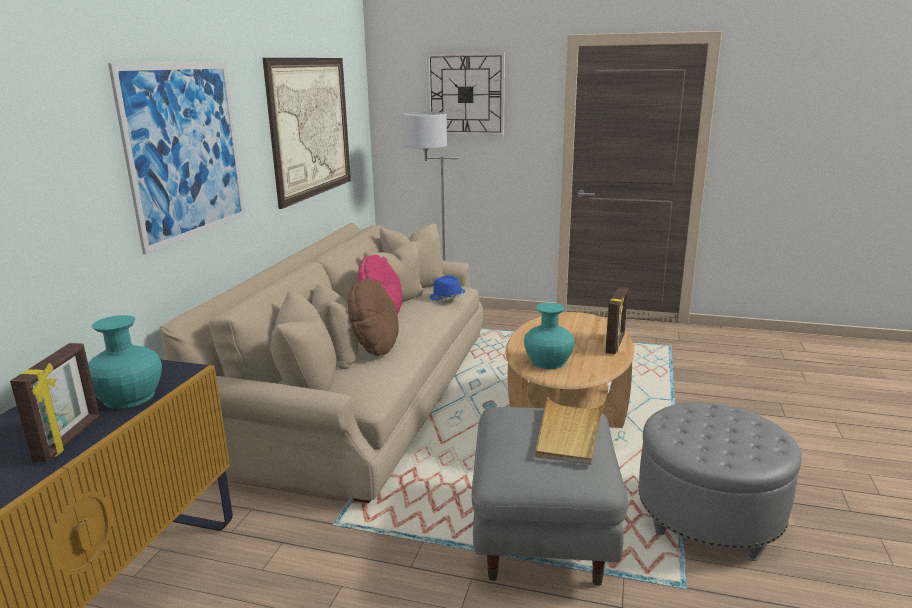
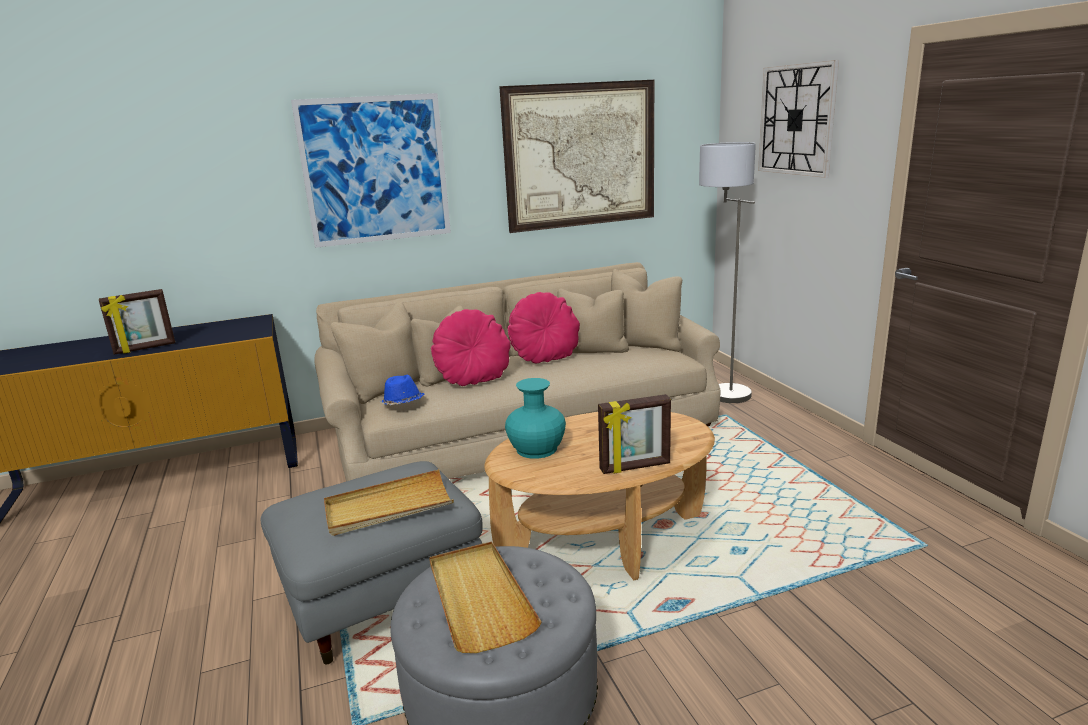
camera: 55 degrees right, 0 degrees up
(129, 397) = (208, 338): turquoise vase -> none
(375, 349) = (474, 380): brown pillow -> pink pillow
(447, 298) = (632, 362): blue hat -> blue hat (402, 403)
(716, 436) = (479, 598): none -> beige tray

